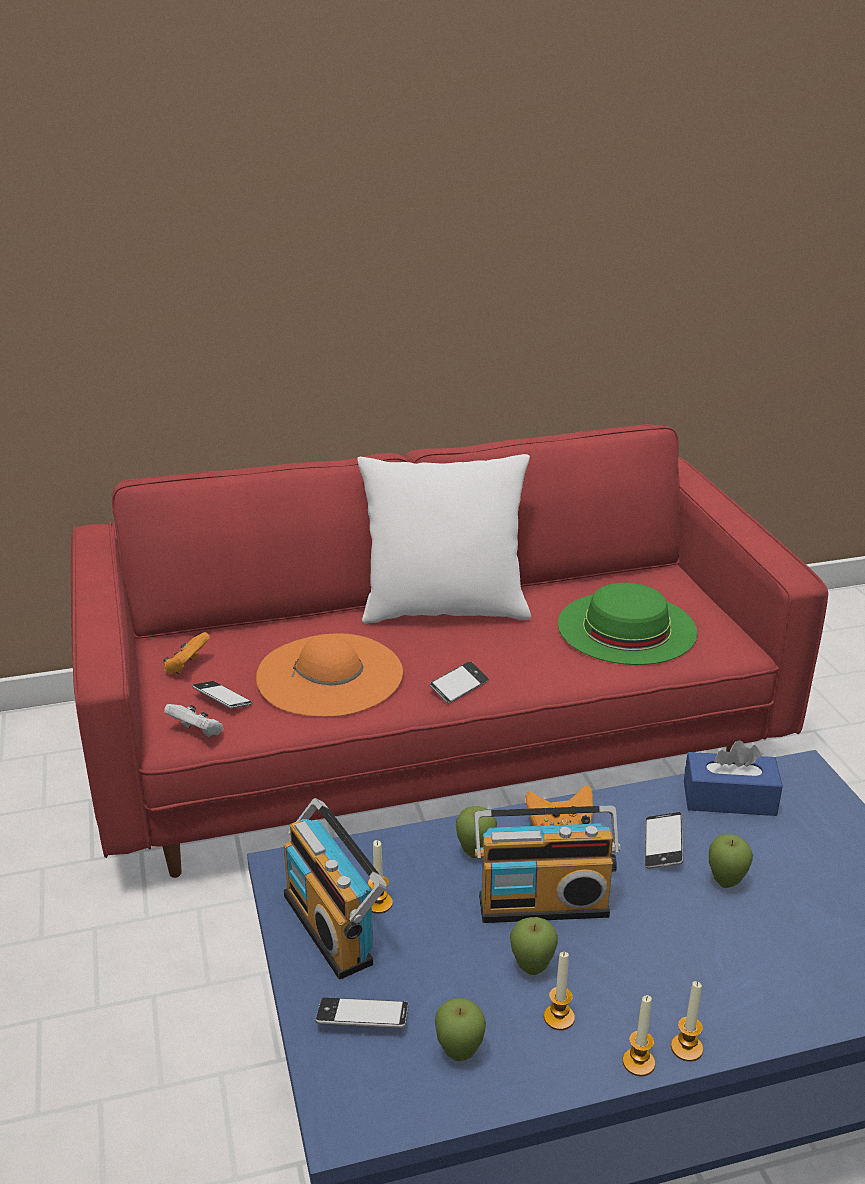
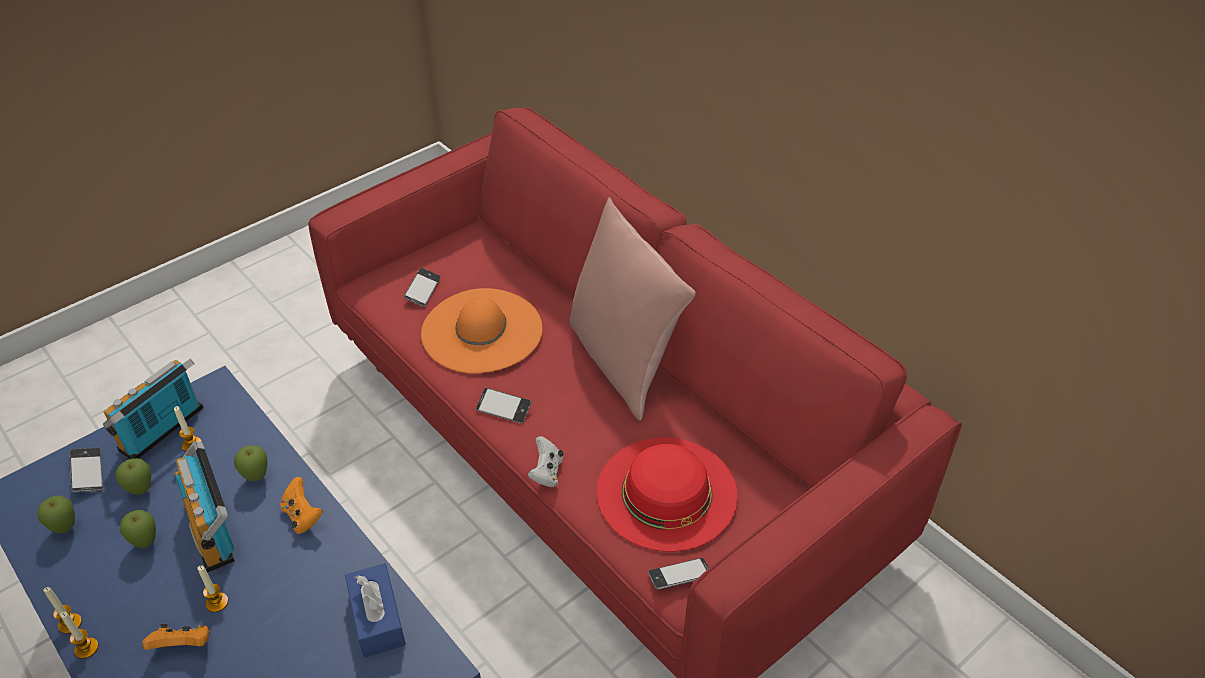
camera: 65 degrees right, 15 degrees up
(187, 666) = (455, 257): orange game controller -> orange game controller (184, 646)
(197, 733) = (377, 295): white game controller -> white game controller (546, 472)
(444, 609) = (623, 361): white pillow -> pink pillow
(559, 1017) = (104, 570): candle -> candle (217, 602)
(627, 627) = (667, 492): green hat -> red hat
(663, 845) = (300, 586): phone -> phone (679, 577)
(725, 883) = (265, 637): apple -> apple (141, 491)

